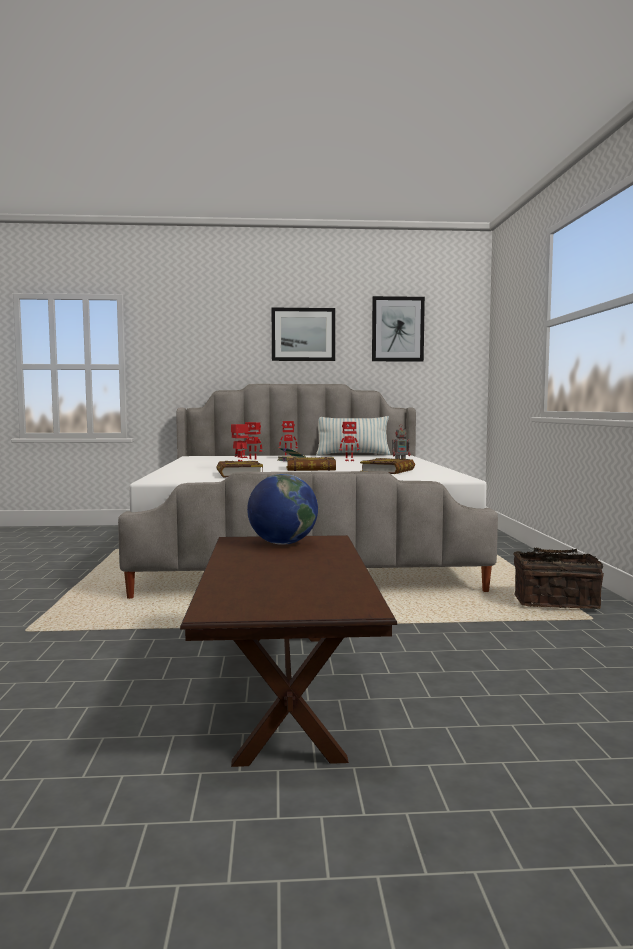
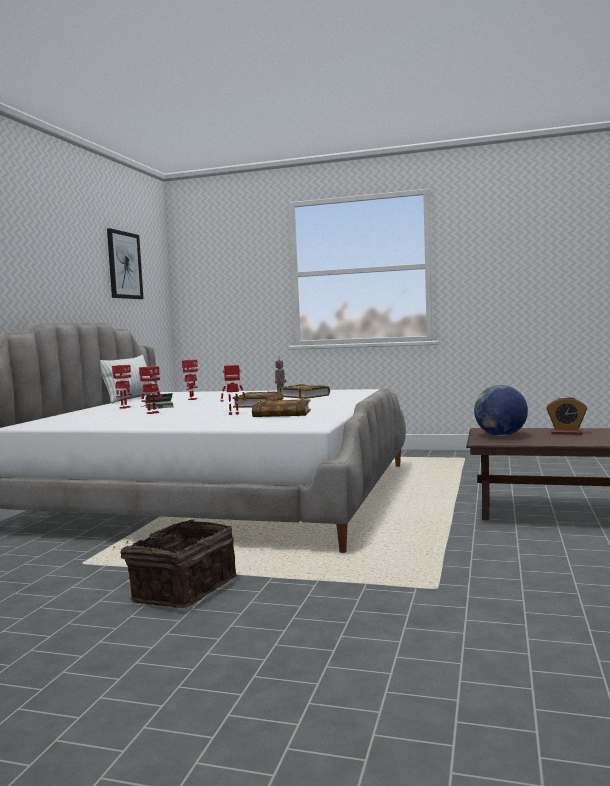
camera: 70 degrees left, 0 degrees up
(303, 334) = (63, 264): picture -> none
(311, 564) = (566, 433): none -> alarm clock
(554, 602) = (427, 459): basket -> basket (182, 590)

